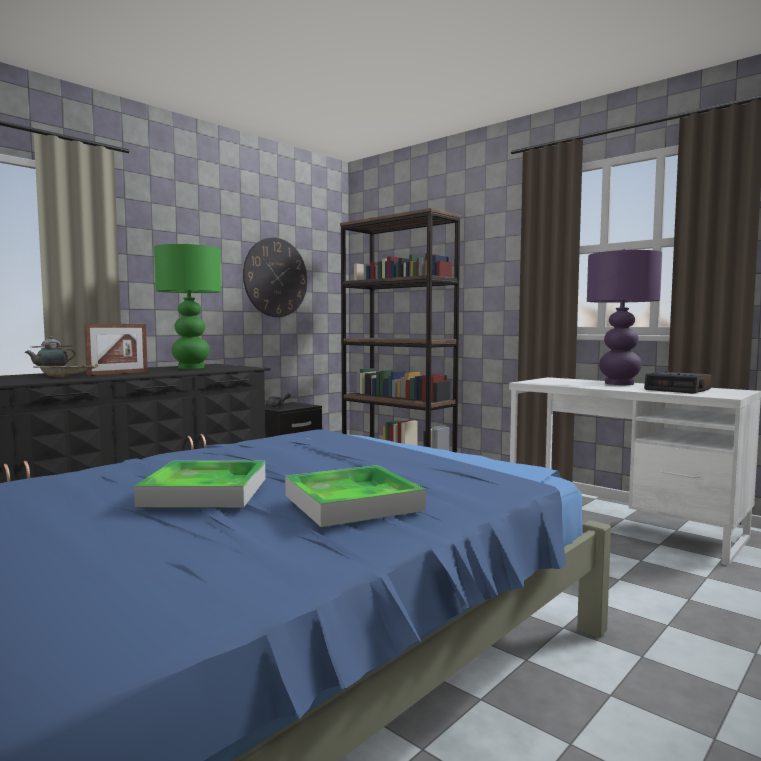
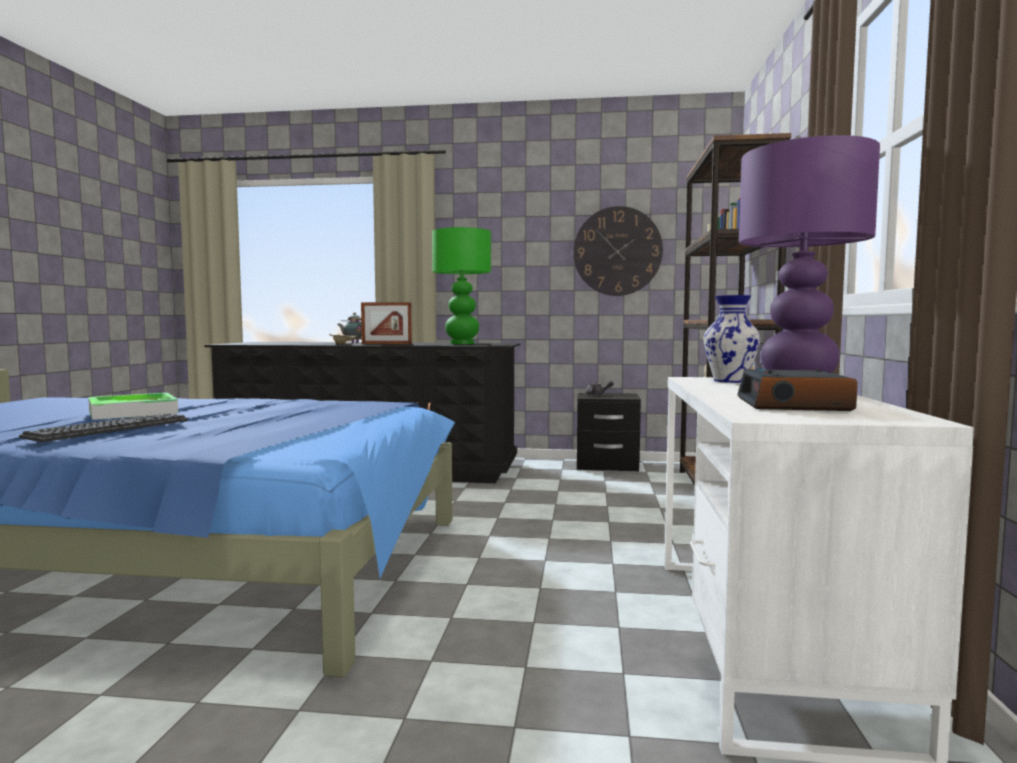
camera: 55 degrees right, 0 degrees up
(352, 502) = (110, 429): tray -> keyboard
(554, 382) = (730, 381): none -> vase

